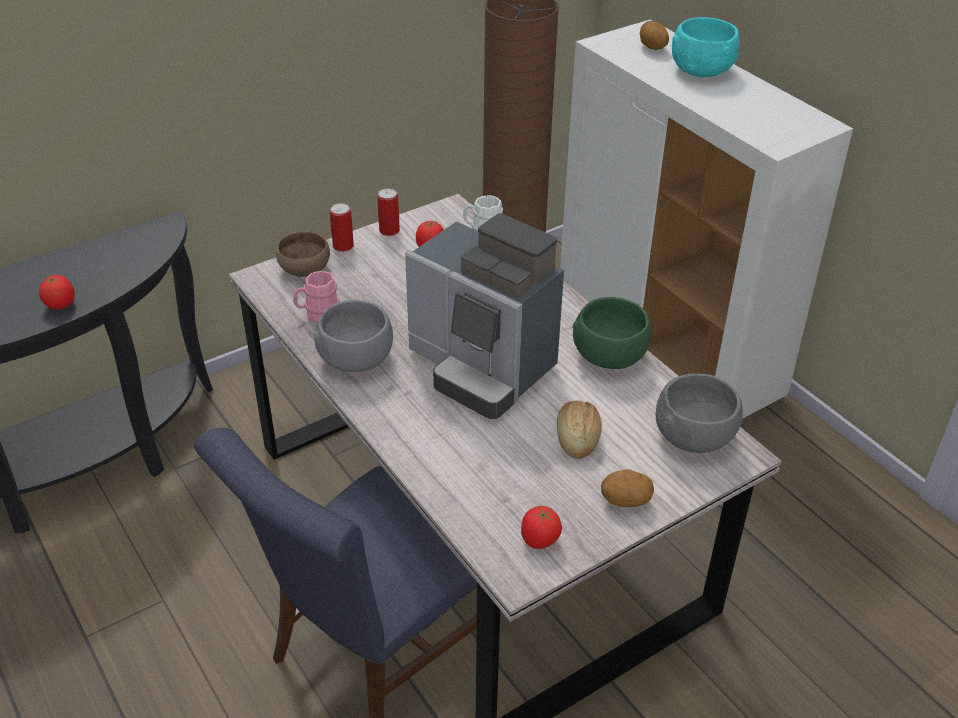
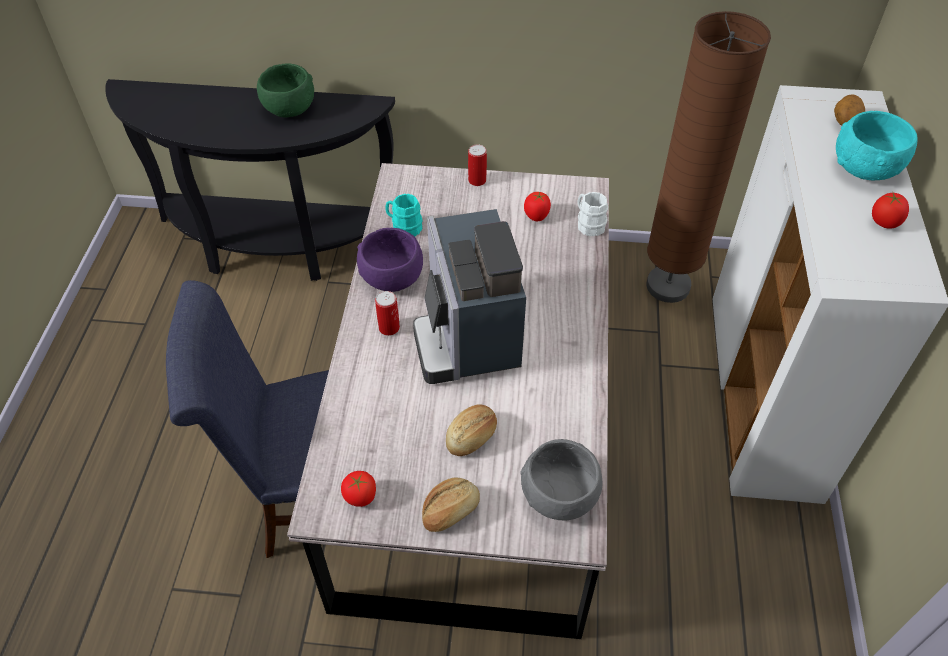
camera: 40 degrees right, 10 degrees up
(61, 304) = (255, 134): tomato -> tomato (884, 222)
(303, 269) = (431, 185): brown bowl -> none
(318, 314) = (404, 227): pink mug -> turquoise mug
(355, 360) = (391, 278): grey bowl -> purple bowl
(389, 230) = (522, 184): can -> can (389, 328)
(609, 356) = (570, 385): green bowl -> green bowl (288, 108)
(625, 501) = (450, 510): potato -> bread

